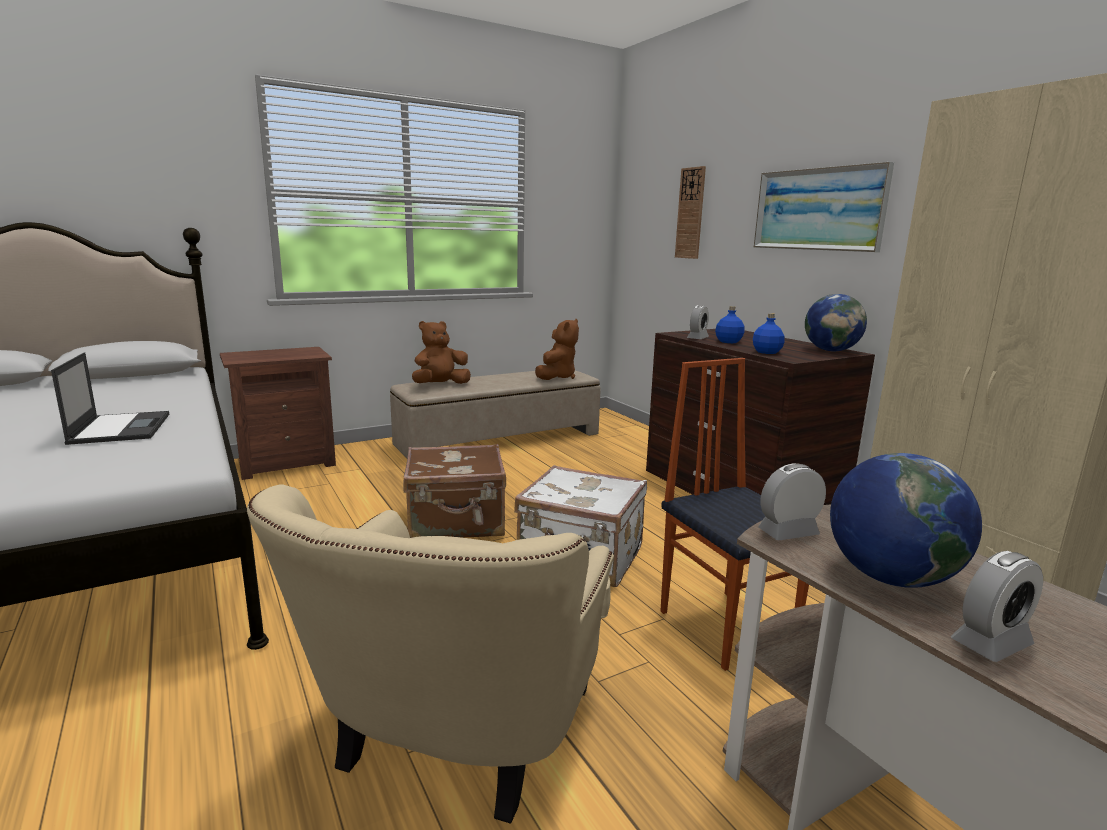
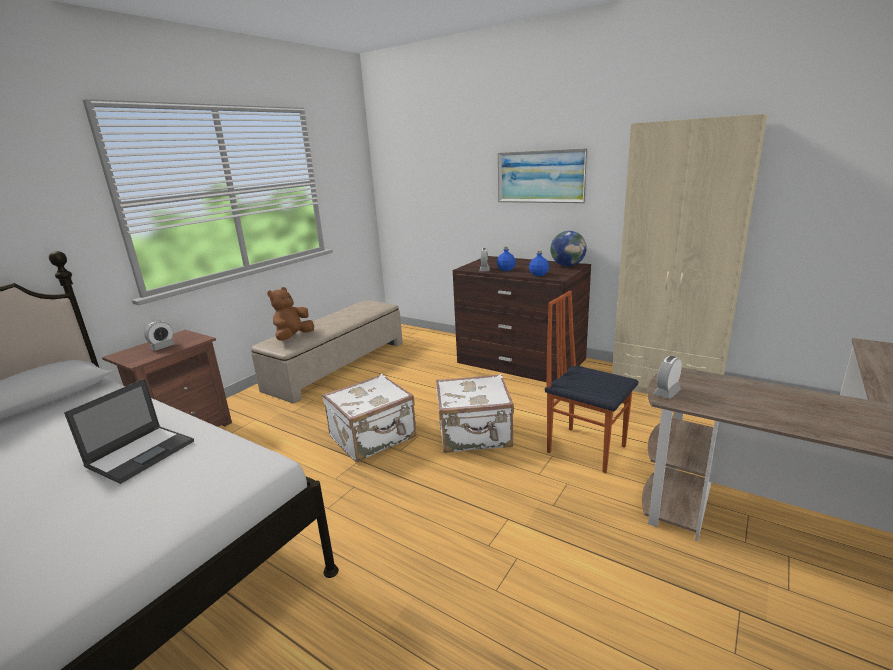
camera: 25 degrees left, 5 degrees up
(121, 428) = (142, 453): laptop -> laptop turned 75 degrees clockwise
(457, 523) = (374, 438): brown suitcase -> white suitcase
(457, 732) = (510, 566): beige armchair -> none
(556, 377) = (369, 310): brown plush toy -> none
(690, 213) = (442, 179): wall clock -> none
(890, 577) = (729, 402): globe -> none
(991, 643) = (792, 421): alarm clock -> alarm clock (163, 347)

